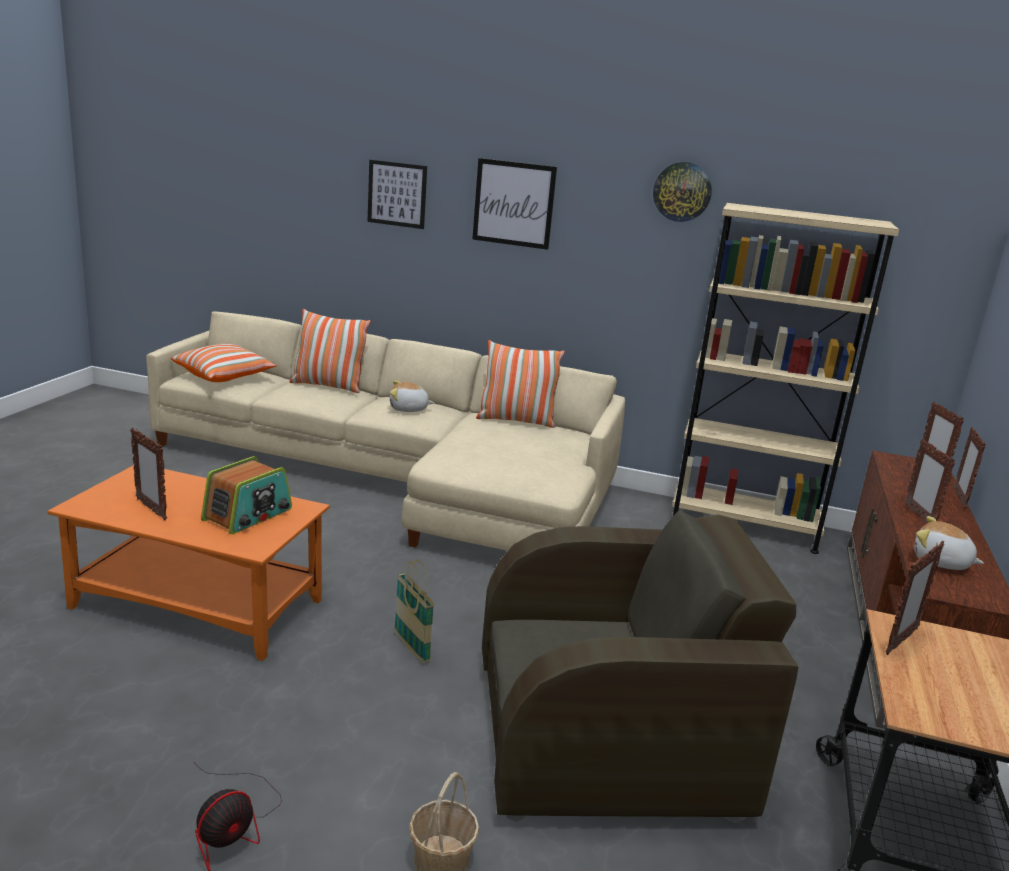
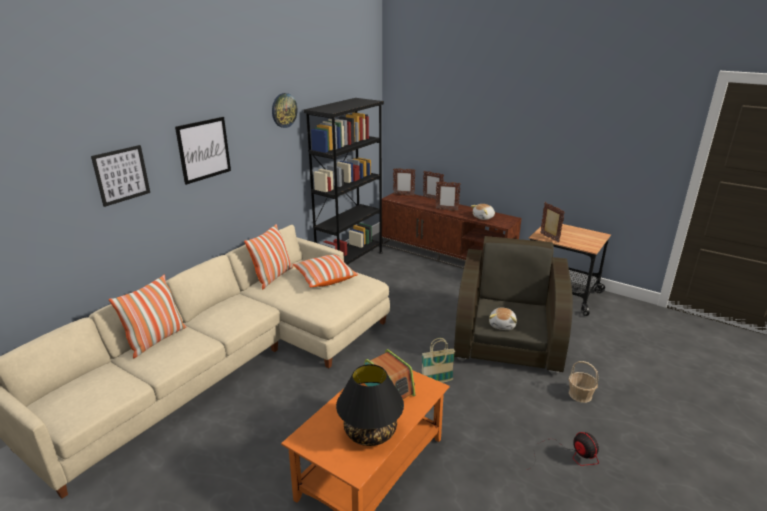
camera: 70 degrees left, 5 degrees up
(151, 509) = (370, 431): picture frame -> black table lamp
(224, 376) = (86, 394): pillow -> pillow (324, 278)
(408, 409) = (232, 310): plush toy -> plush toy (502, 325)
(743, 525) = (350, 261): beige bookcase -> black bookcase

